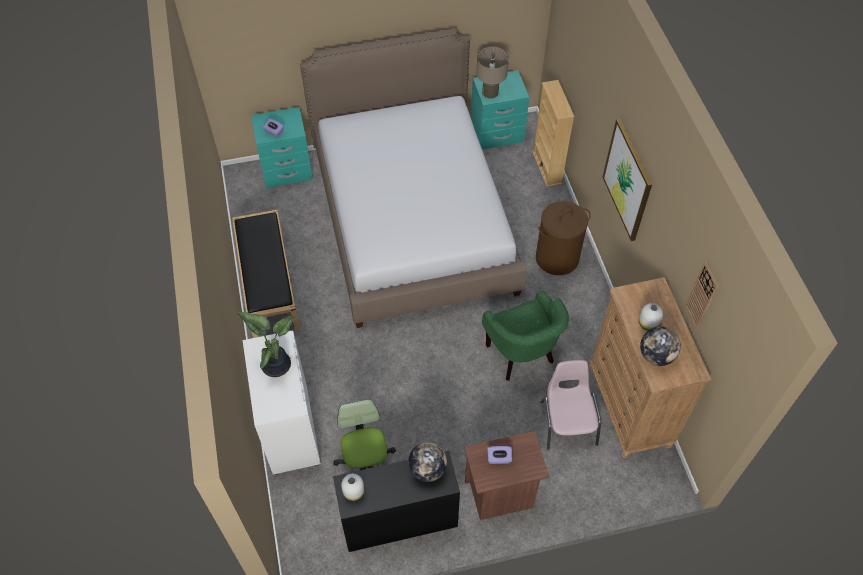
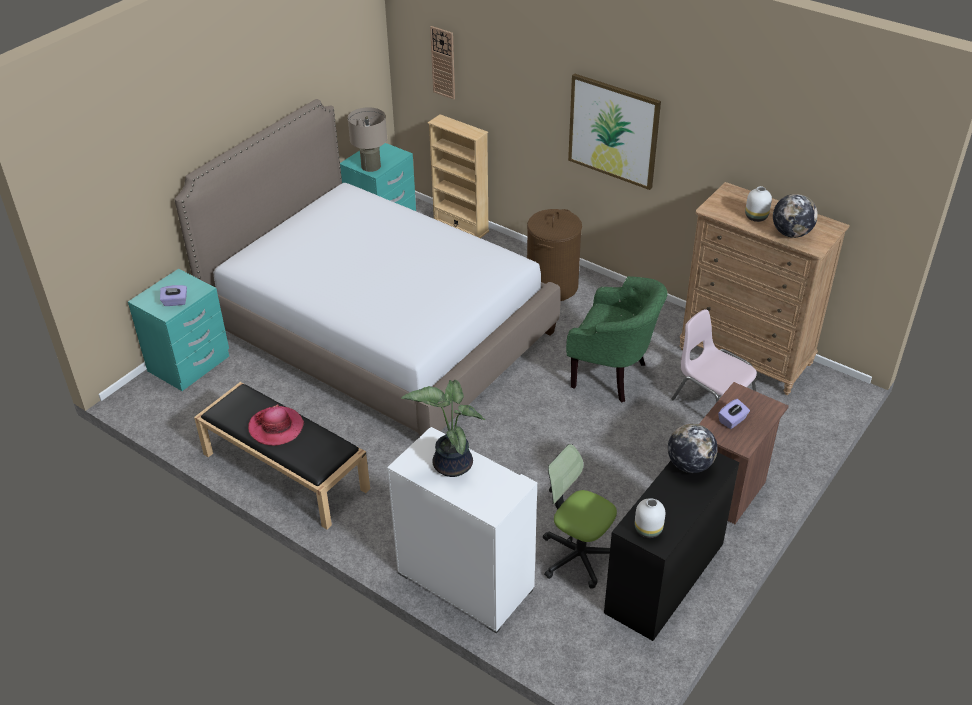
camera: 40 degrees left, 15 degrees down
(261, 257) = (276, 427): none -> hat
(702, 296) = (795, 151): wall clock -> wall clock (443, 62)

